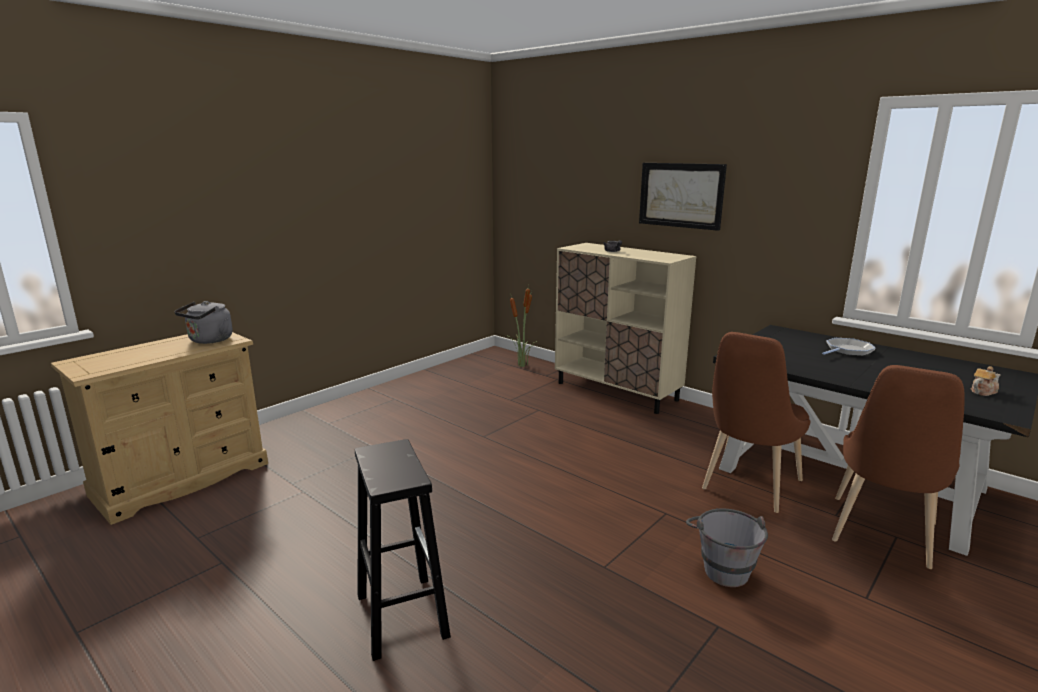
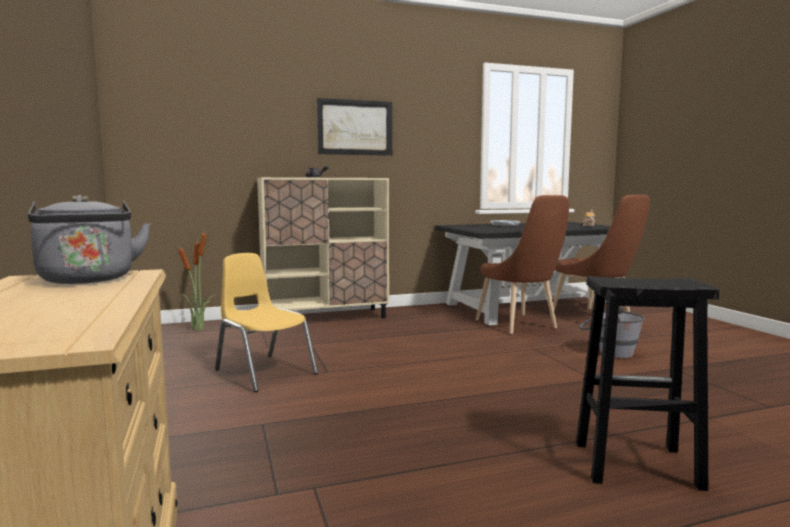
camera: 60 degrees left, 10 degrees down
(460, 417) = (265, 372): none -> yellow chair

